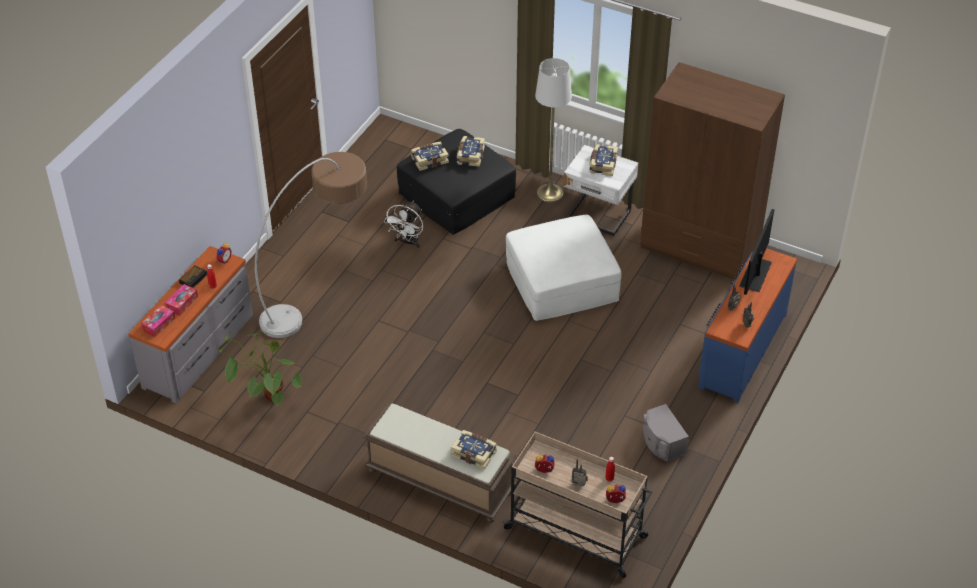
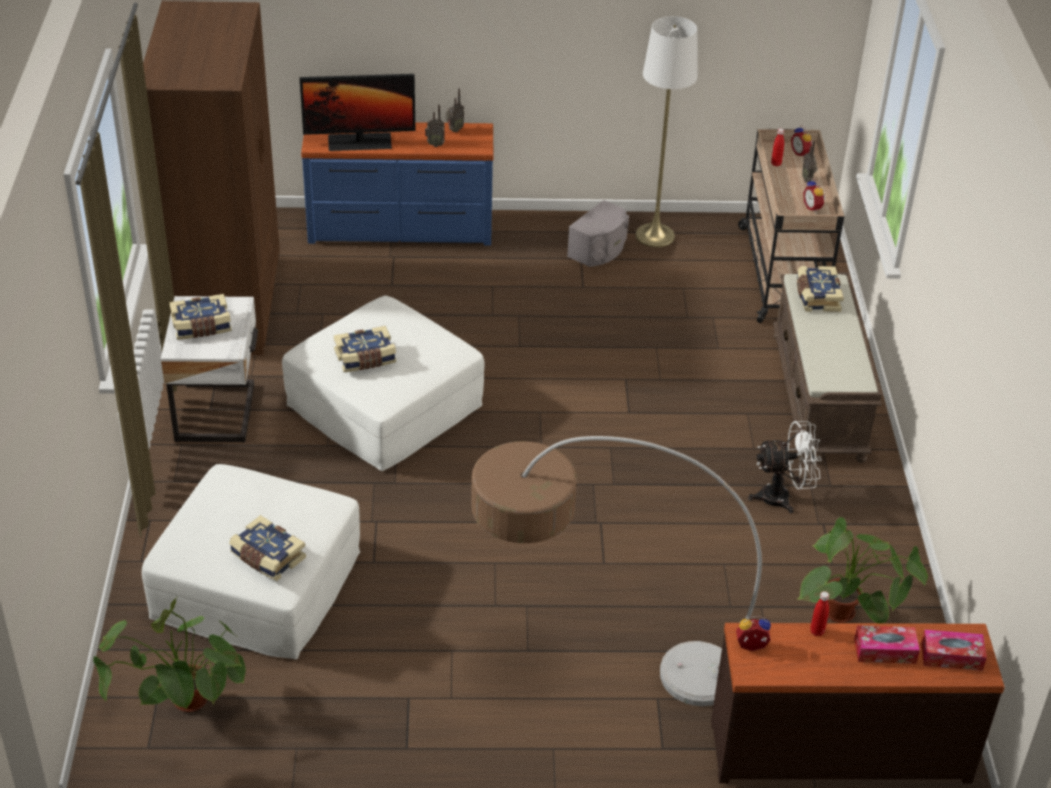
camera: 120 degrees left, 5 degrees down
(194, 278) = (823, 665): alarm clock -> none
(200, 351) = (839, 748): grey dresser -> brown dresser
(396, 153) = (181, 713): none -> potted plant
(407, 242) = (411, 600): white fan -> white fan (783, 497)
(456, 195) = (256, 586): black ottoman -> white ottoman
(470, 156) = (227, 512): book -> book (365, 358)
(550, 193) = (189, 479): white floor lamp -> white floor lamp (655, 235)

